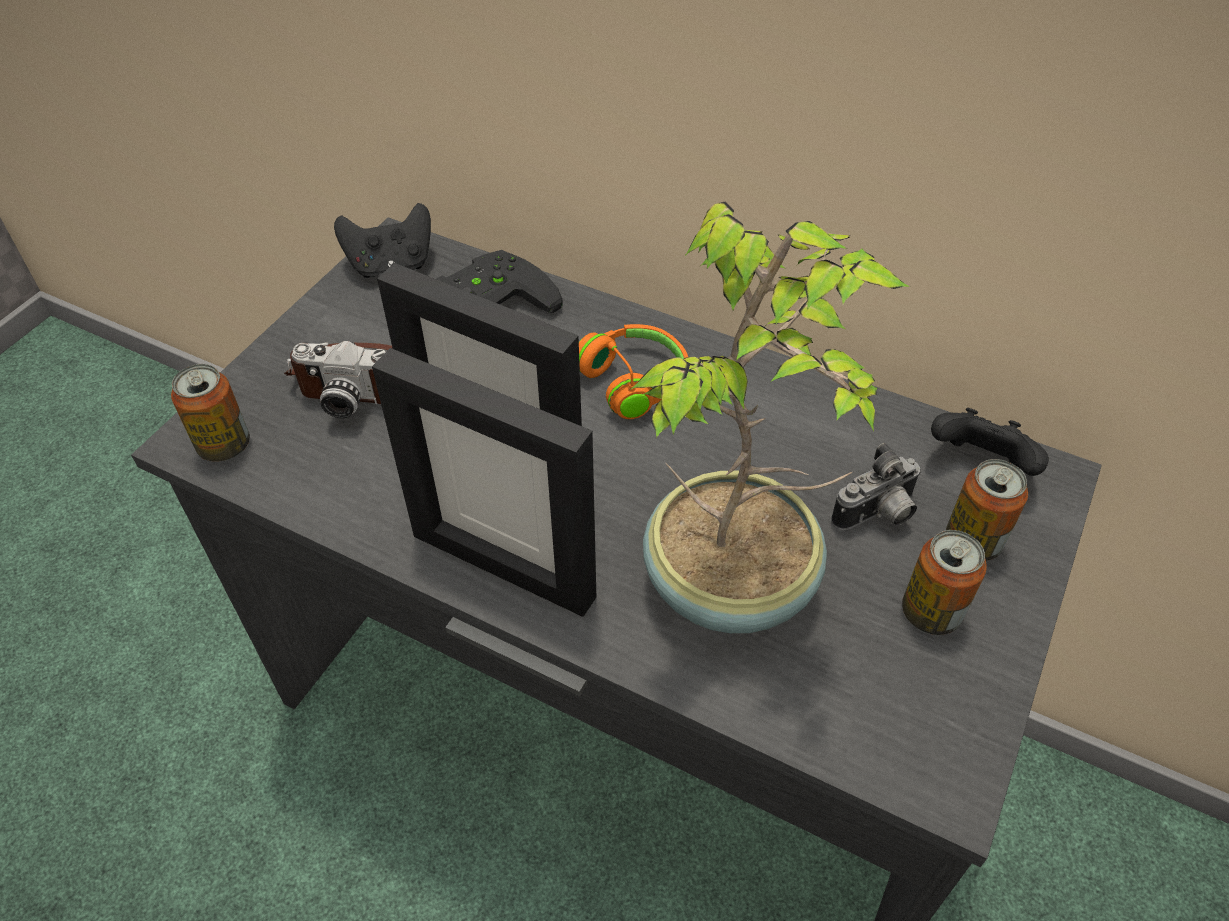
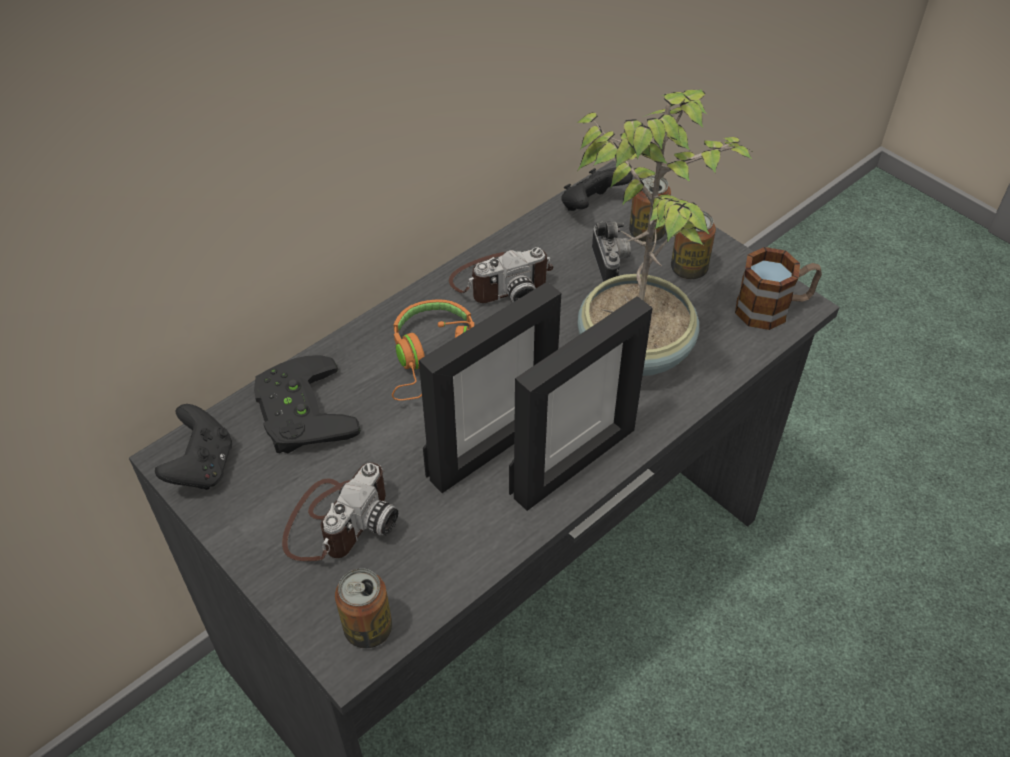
camera: 70 degrees left, 0 degrees up
(773, 410) = (501, 281): none -> camera
(917, 749) = (773, 308): none -> mug

